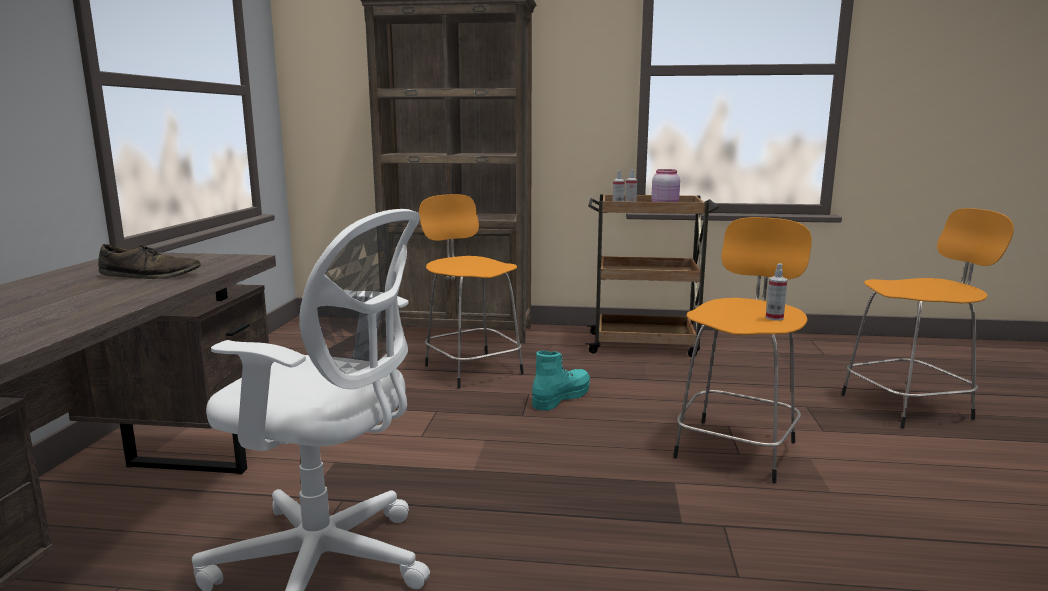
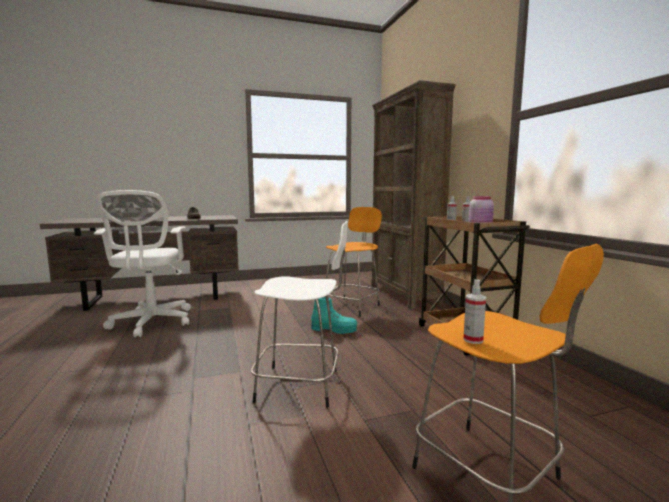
camera: 65 degrees right, 5 degrees down
(737, 448) = (301, 386): orange stool -> white stool
(774, 318) = (291, 290): spray bottle -> spray bottle (473, 340)

